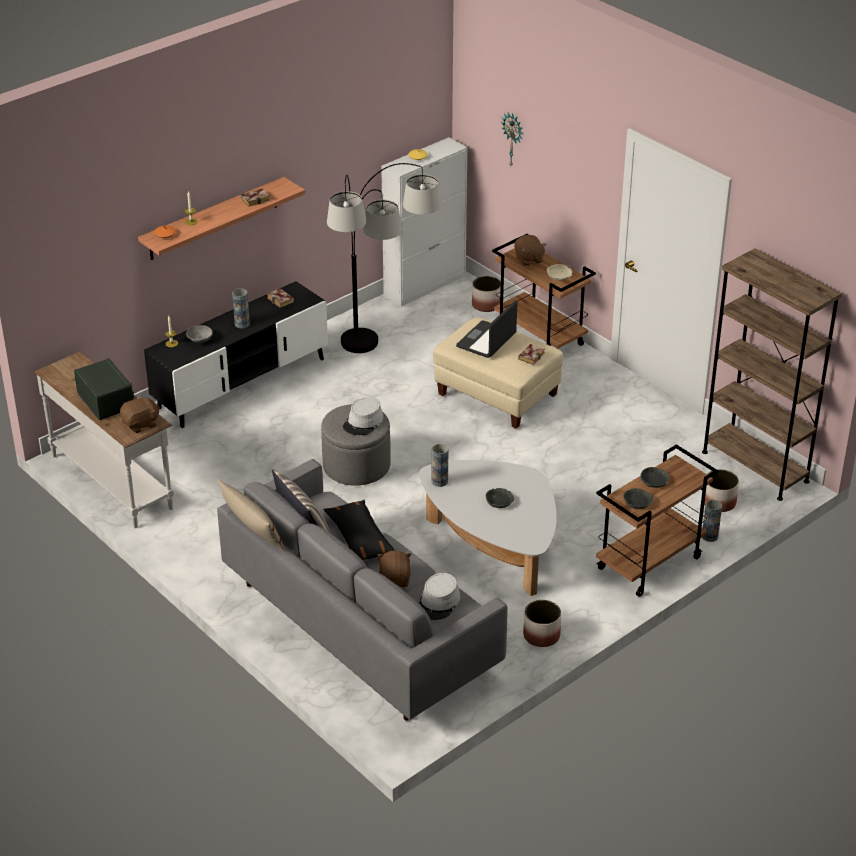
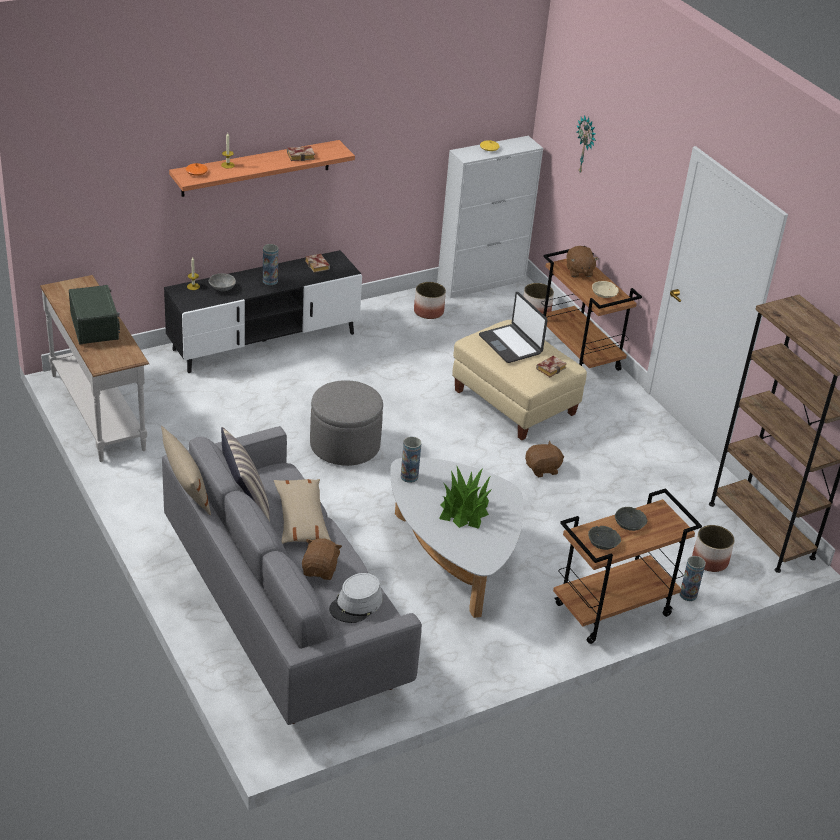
camera: 10 degrees right, 0 degrees up
(141, 424) = (118, 356): brown plush toy -> brown plush toy (543, 469)
(359, 538) = (301, 518): black pillow -> beige pillow
(363, 422) = (355, 401): grey hat -> none
(378, 367) = (404, 352): floor lamp -> none
(487, 341) = (511, 344): laptop -> laptop turned 75 degrees counterclockwise
(500, 501) = (464, 510): grey bowl -> potted plant
(541, 635) = (470, 662): planter -> planter (428, 311)

